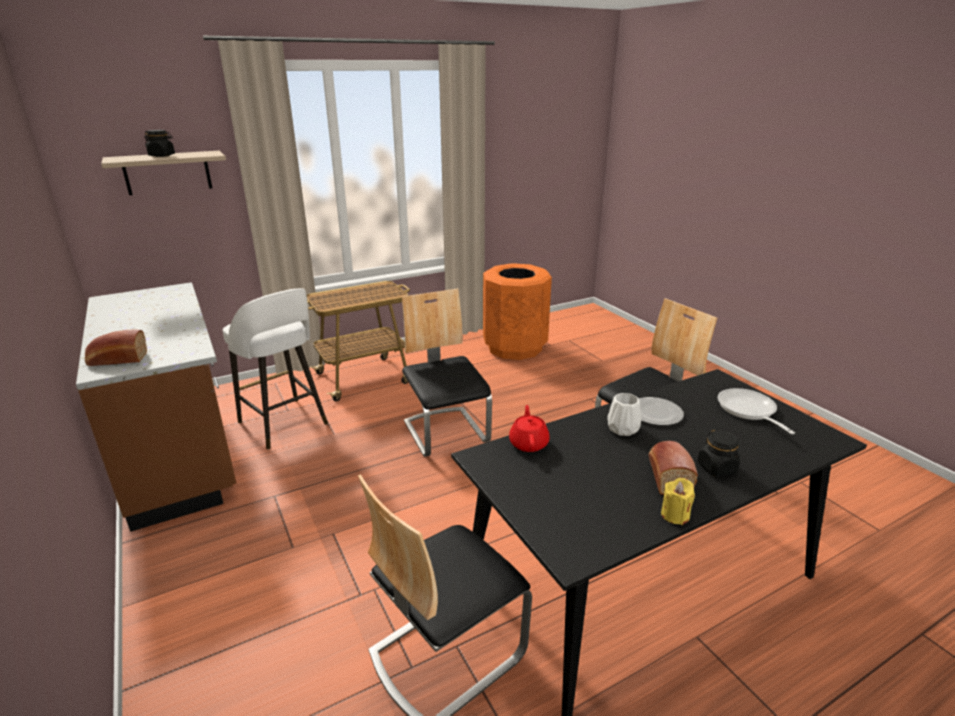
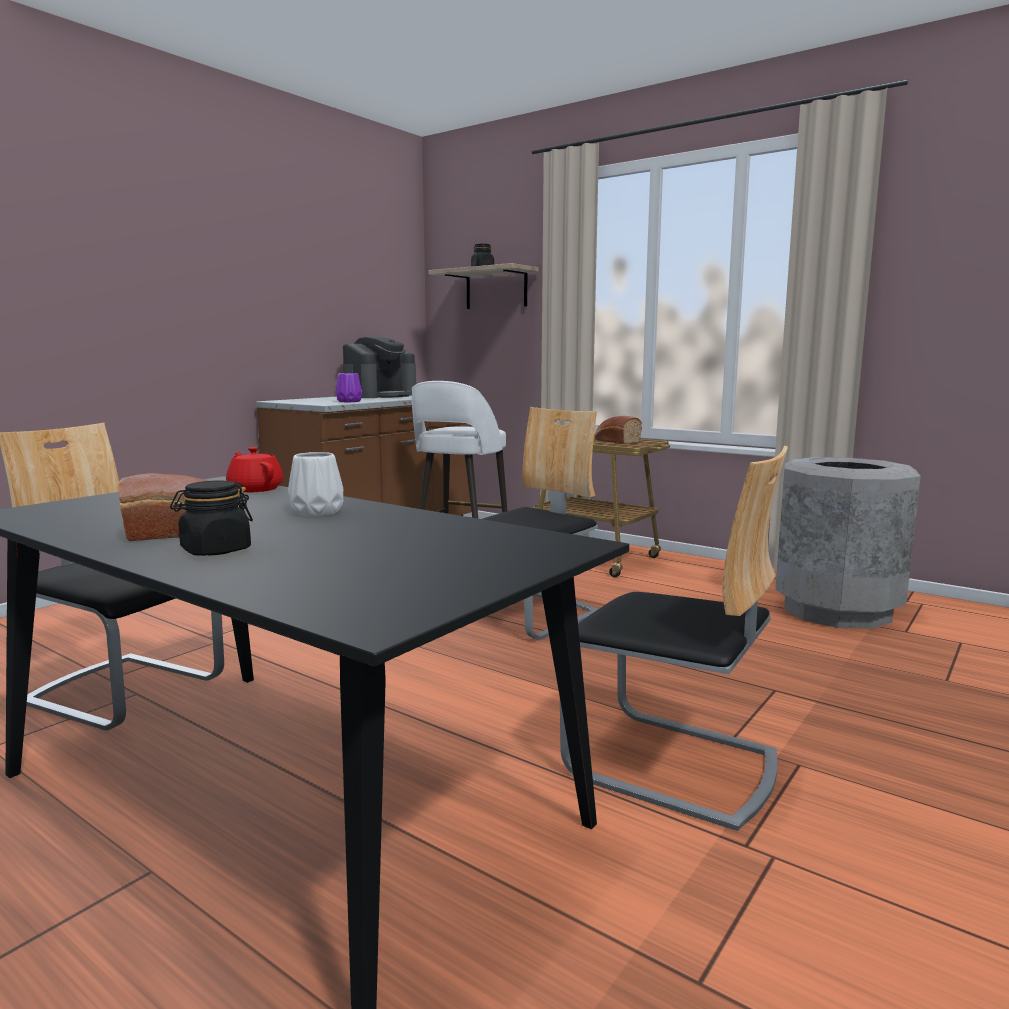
camera: 65 degrees right, 15 degrees down
(116, 359) = (300, 400): bread -> bread (615, 441)
(127, 317) = (380, 396): none -> coffee machine
(184, 340) = (348, 401): none -> purple vase
(514, 347) = (836, 610): orange trash can -> grey trash can
(529, 443) = (255, 489): red teapot -> red teapot turned 105 degrees counterclockwise
(655, 413) = (383, 520): plate -> none
(675, 515) = (82, 538): yellow candle -> none
(748, 411) = (450, 562): frying pan -> none

